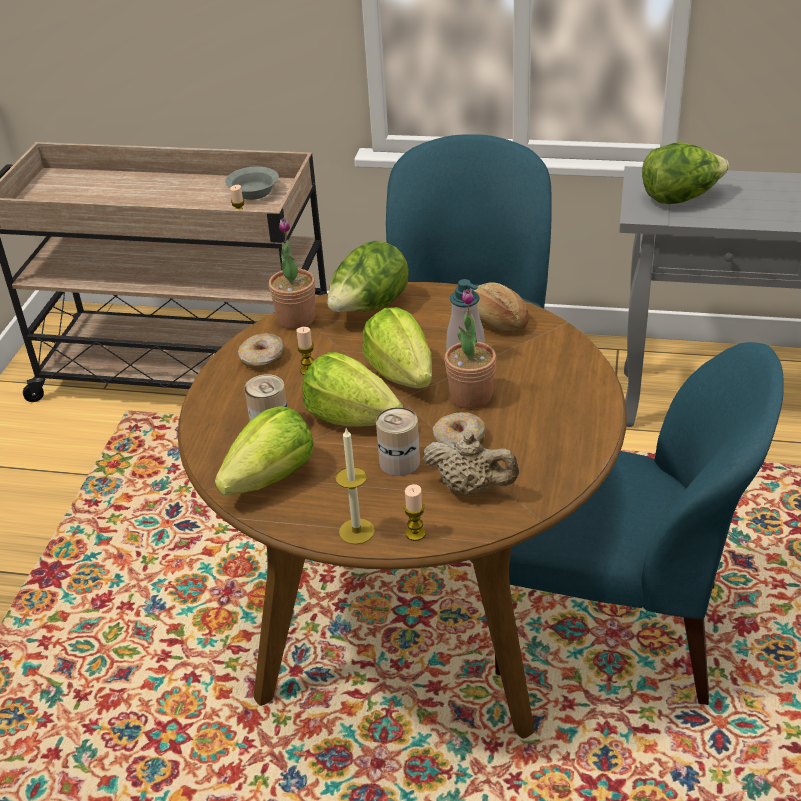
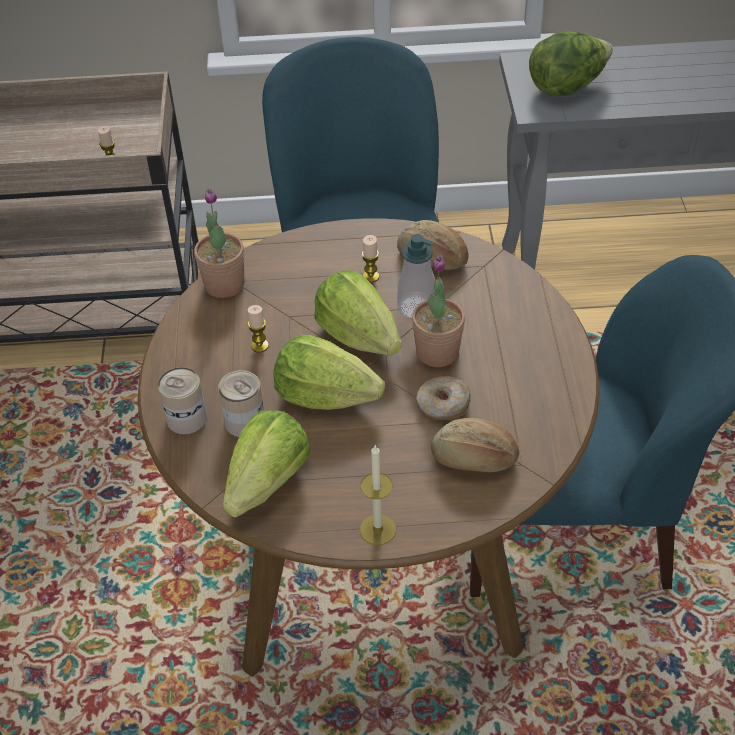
camera: 15 degrees left, 10 degrees up
(252, 193) = (111, 124): grey bowl -> none
(262, 358) = (206, 339): donut -> none
(369, 309) = (296, 261): lettuce -> none
(399, 462) = (392, 441): can -> can (186, 418)
(415, 533) = (437, 521): candle -> candle (371, 276)
(471, 488) = (473, 459): beige teapot -> bread

